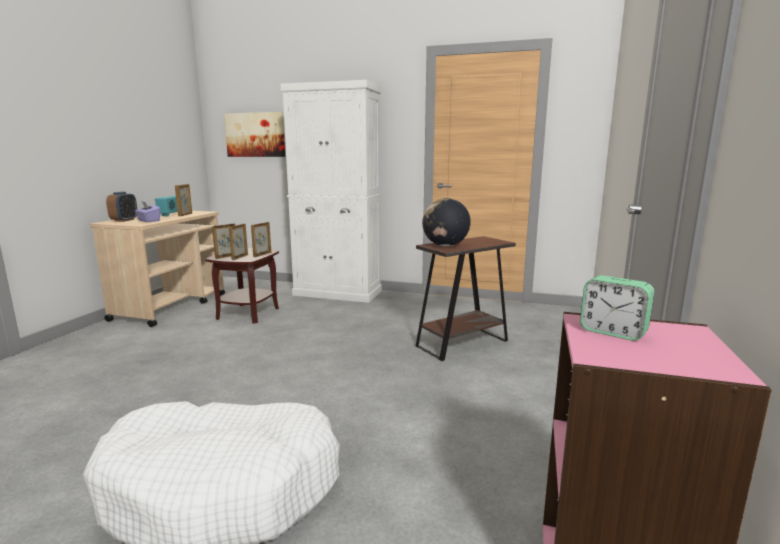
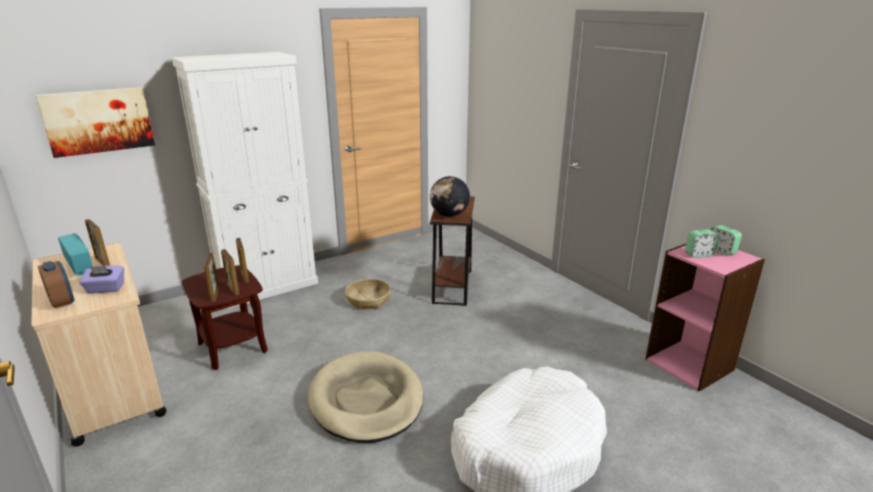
camera: 50 degrees left, 10 degrees up
(229, 377) = (366, 400): none -> beige dog bed
(376, 324) = (368, 300): none -> basket
(681, 345) = (721, 251): none -> alarm clock

